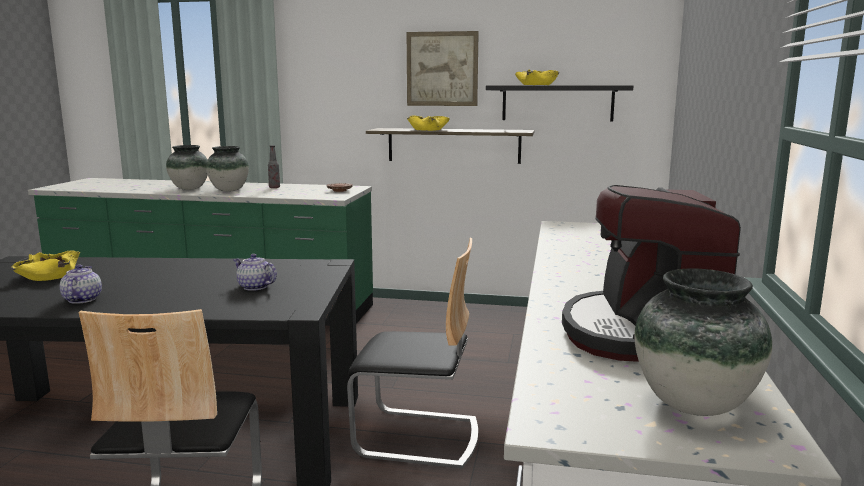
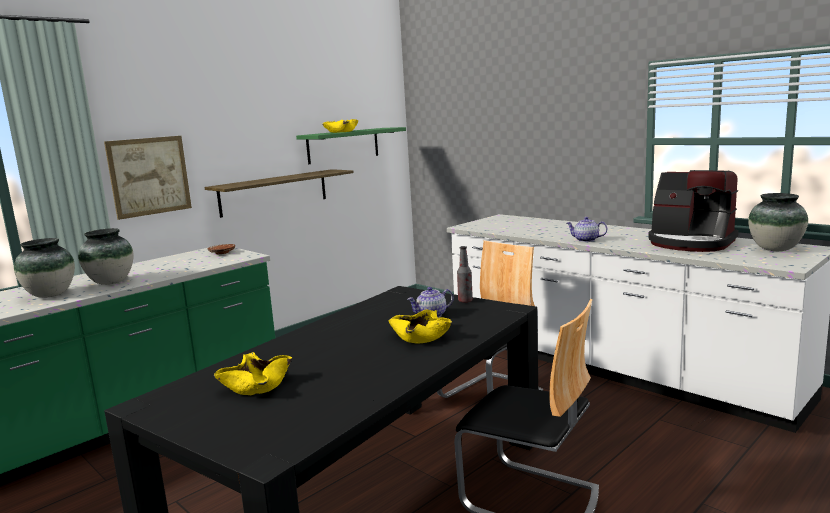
camera: 55 degrees left, 0 degrees up
(82, 299) = (378, 371): teapot -> teapot (586, 240)
(274, 187) = (143, 268): bottle -> bottle (465, 301)
(428, 129) = (266, 180): yellow bowl -> yellow bowl (420, 336)
(442, 69) = (256, 123): picture -> picture (149, 176)
(557, 103) = (343, 145): black shelf -> green shelf

